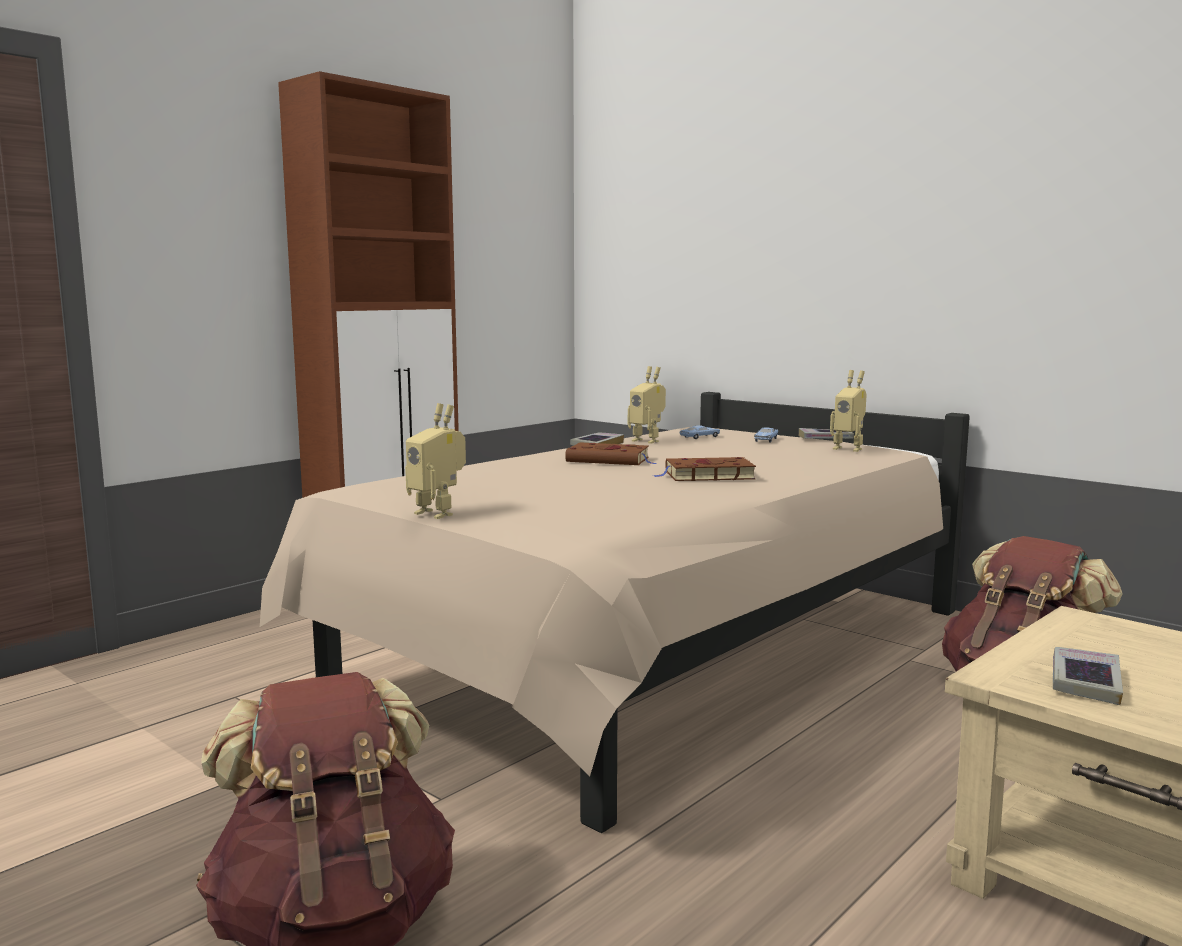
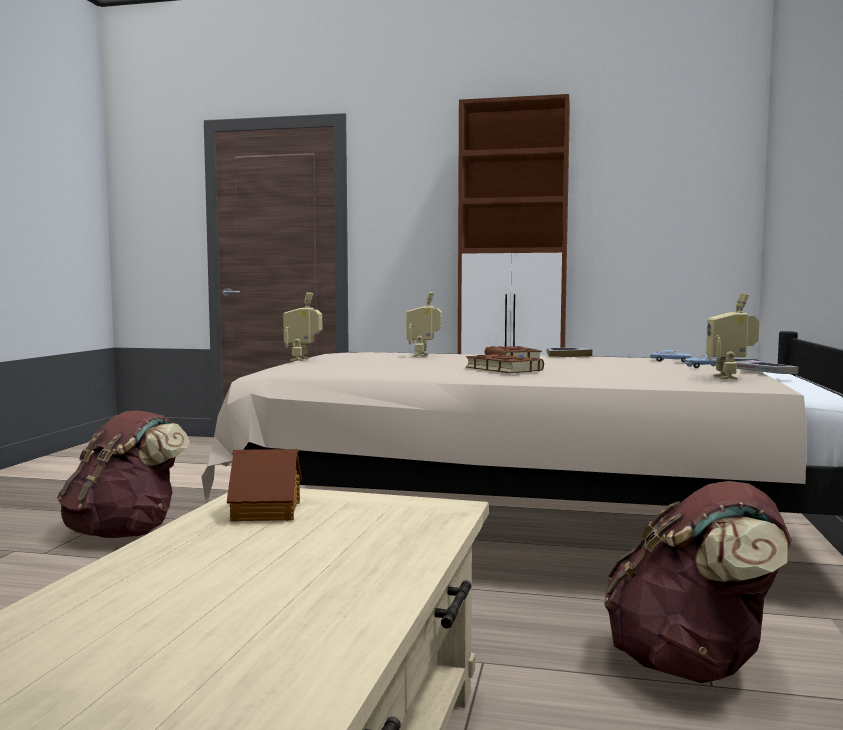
camera: 60 degrees right, 5 degrees down
(647, 440) = (619, 358): toy robot -> toy robot (424, 355)
(1085, 682) = (267, 511): book -> toy house

